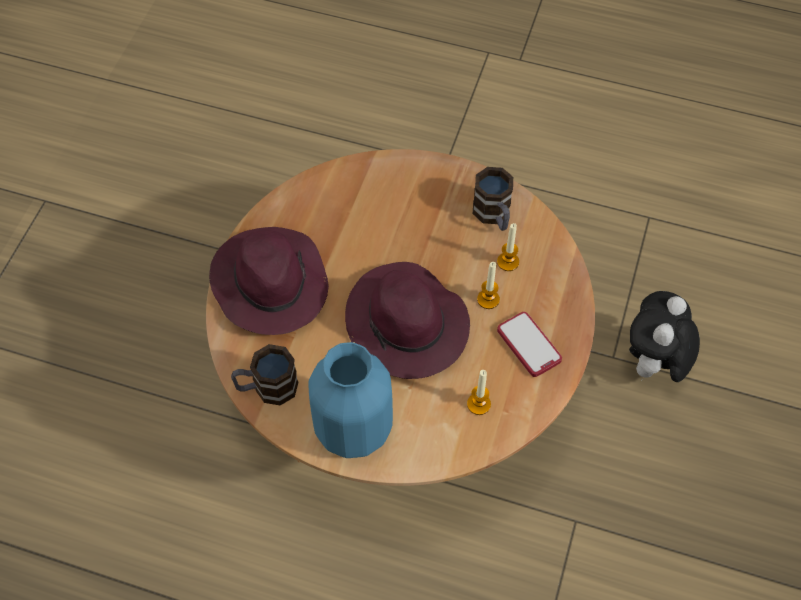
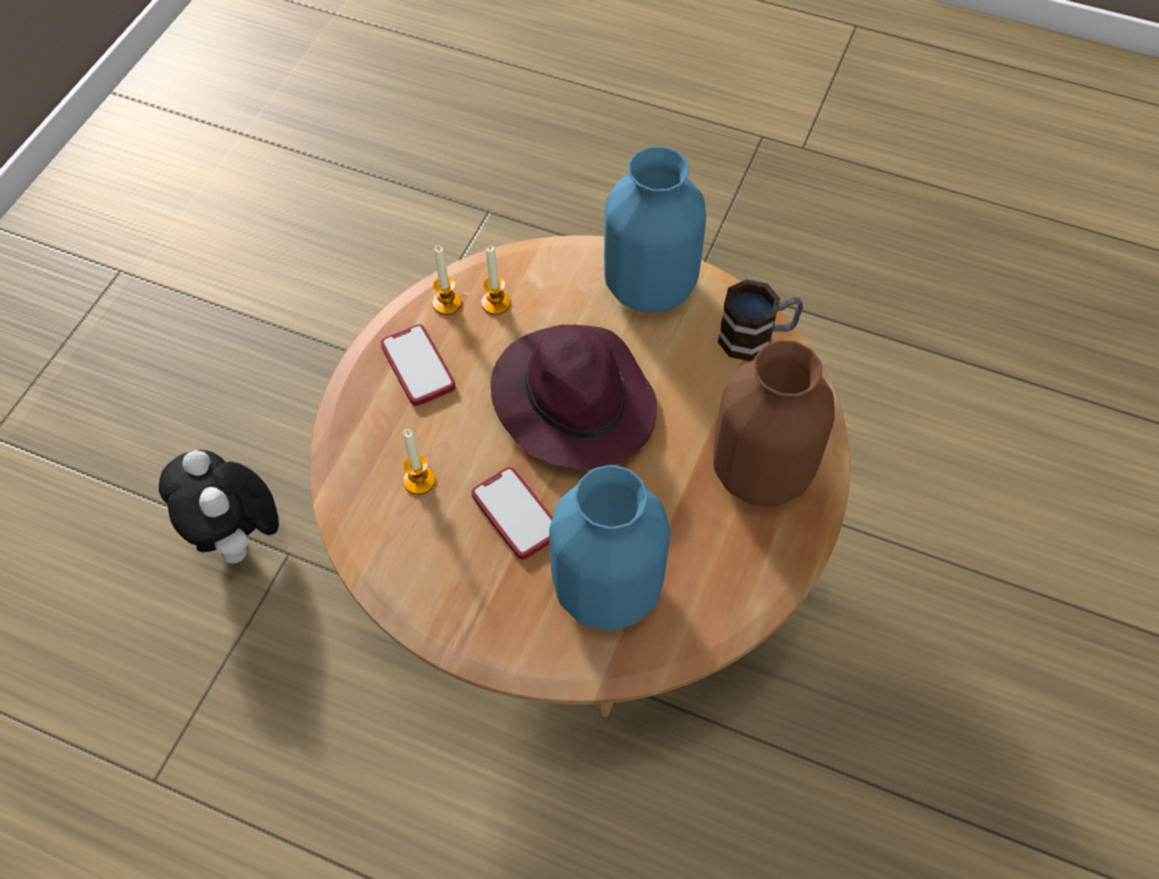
camera: 175 degrees left, 0 degrees up
(269, 283) = (763, 472): purple hat -> brown vase
(373, 205) = (608, 587): none -> blue vase
(438, 245) = (516, 514): none -> phone
(488, 299) = (458, 429): candle -> candle (447, 303)
(494, 215) = (423, 556): mug -> none
(653, 365) = (239, 539): plush toy -> plush toy turned 120 degrees clockwise

